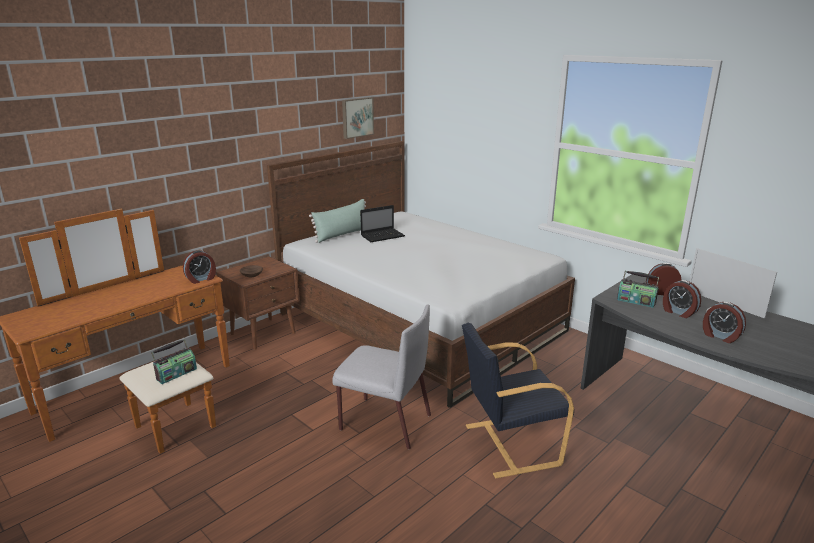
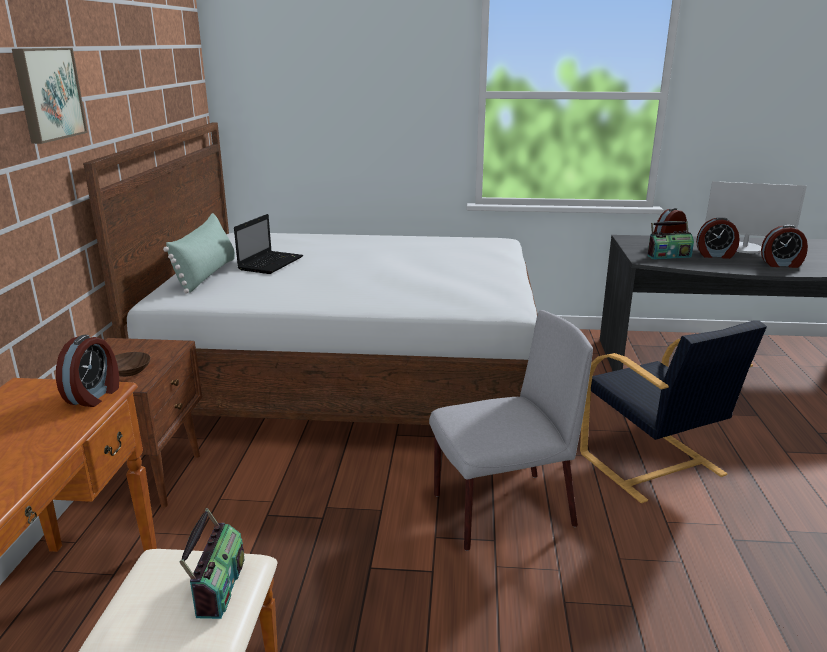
camera: 40 degrees left, 0 degrees up
(357, 117) = (165, 80): picture -> picture (47, 94)
(509, 444) = (652, 465): black armchair -> black armchair turned 60 degrees counterclockwise

